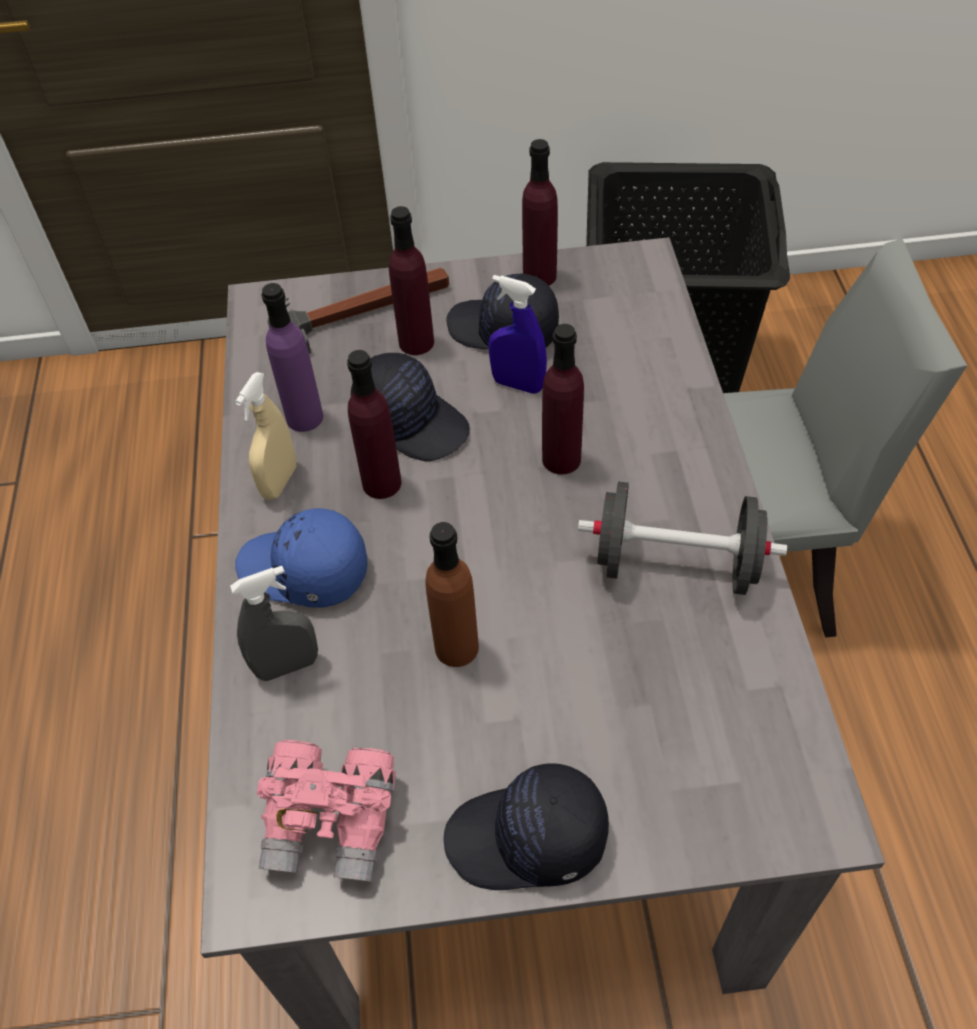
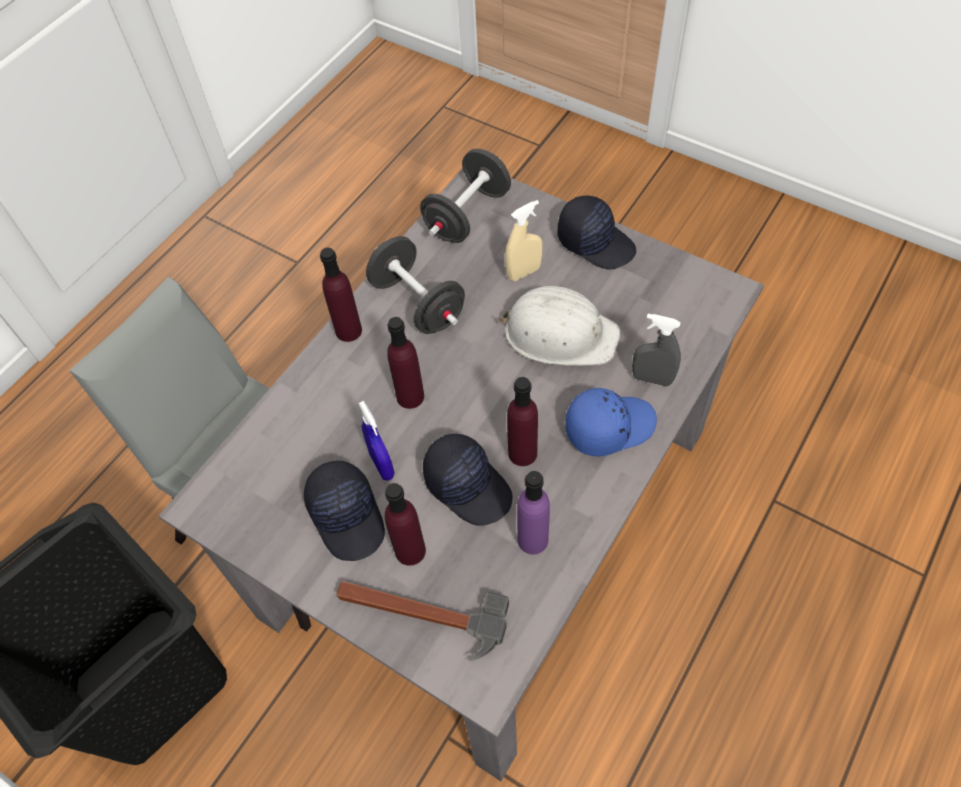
camera: 140 degrees left, 5 degrees up
(279, 482) = (583, 498): beige spray bottle -> beige spray bottle (523, 272)
(304, 572) = (608, 426): blue cap -> blue cap turned 75 degrees counterclockwise
(332, 822) = (675, 297): pink binoculars -> none
(412, 421) = (468, 485): black cap -> black cap turned 150 degrees clockwise
(456, 647) = (559, 333): brown bottle -> white hard hat
(539, 276) = (275, 547): purple bottle -> purple bottle (348, 330)
(764, 745) = (467, 215): none -> black dumbbell

